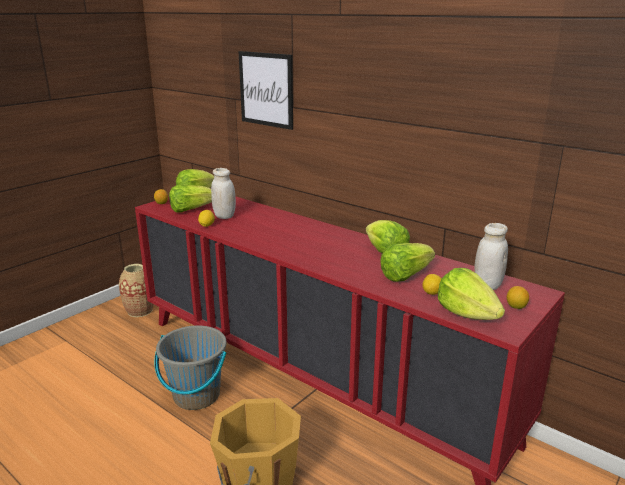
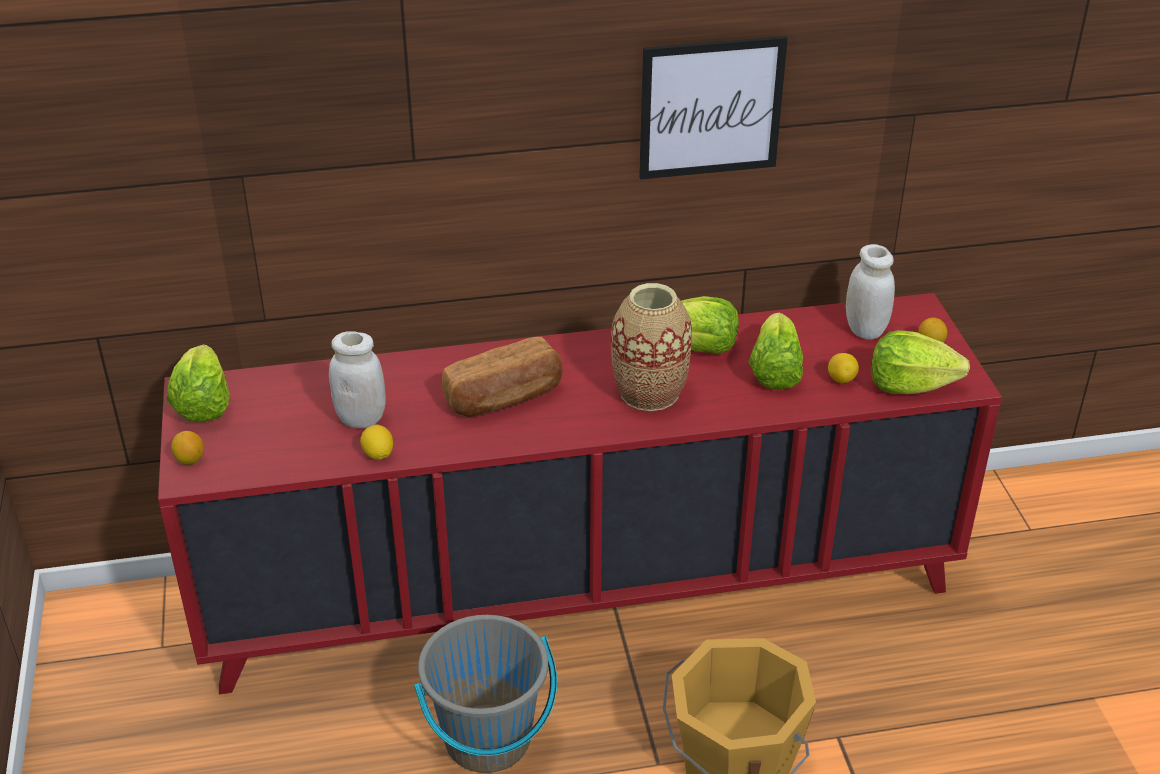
camera: 50 degrees left, 15 degrees up
(139, 311) = (134, 700): vase -> vase (649, 392)
(190, 210) = (276, 441): lettuce -> none
(266, 89) = (344, 143): picture -> picture (711, 108)
(278, 232) = (504, 397): none -> bread

